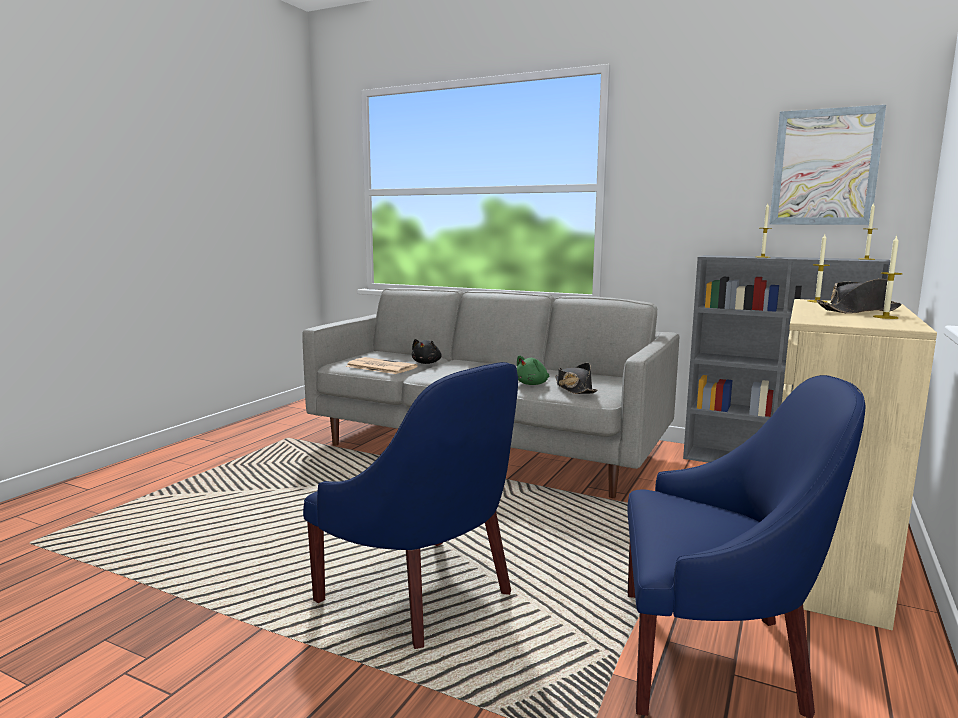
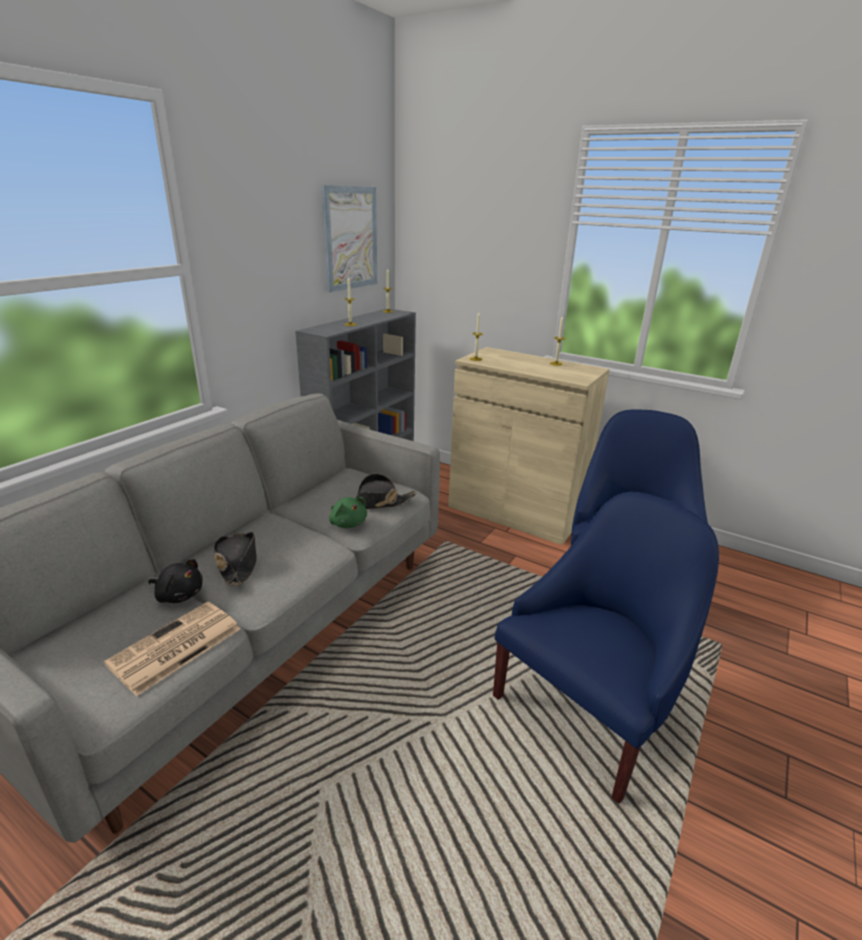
camera: 85 degrees left, 15 degrees up
(858, 311) = (530, 362): black hat -> black hat (238, 563)

